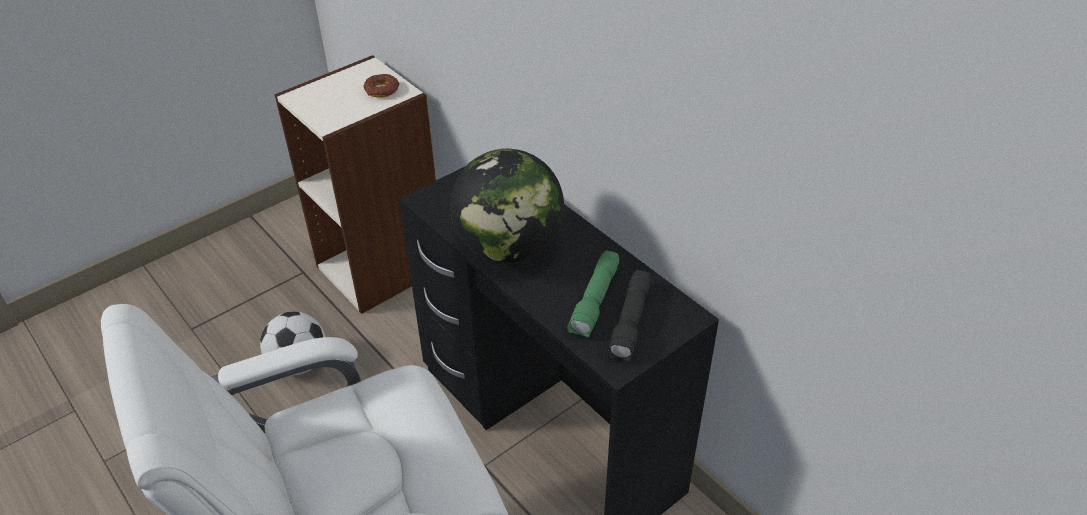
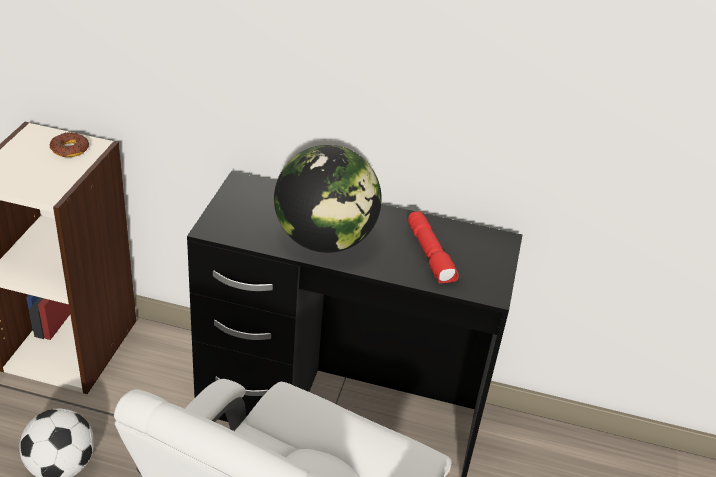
camera: 40 degrees left, 5 degrees down
(595, 301) = (430, 255): green flashlight -> red flashlight
(631, 323) = (471, 260): black flashlight -> none

